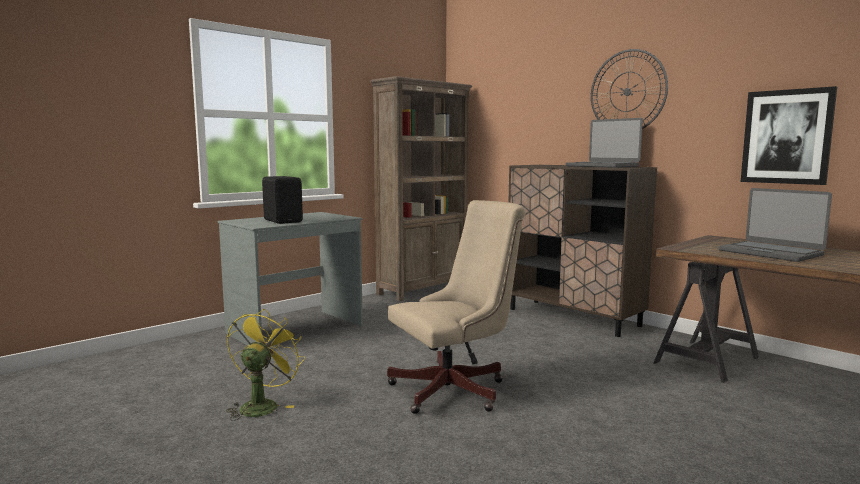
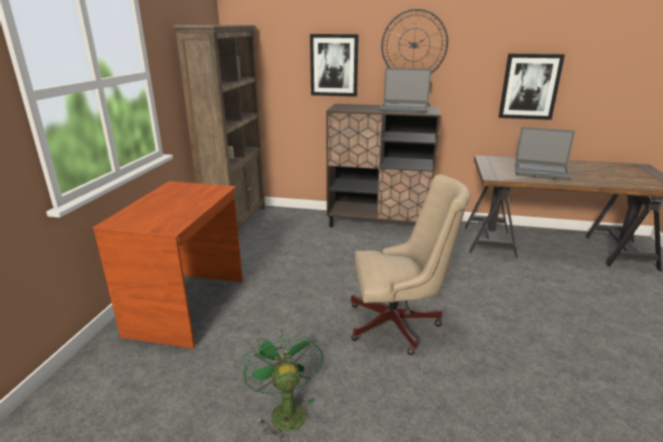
camera: 35 degrees left, 15 degrees up
(262, 405) = (285, 410): yellow fan -> green fan
(284, 221) = (175, 211): black speaker -> none
(296, 330) = (188, 307): grey desk -> brown desk
(456, 390) = (399, 325): beige office chair -> beige office chair turned 60 degrees clockwise
(542, 121) = (334, 65): none -> picture

